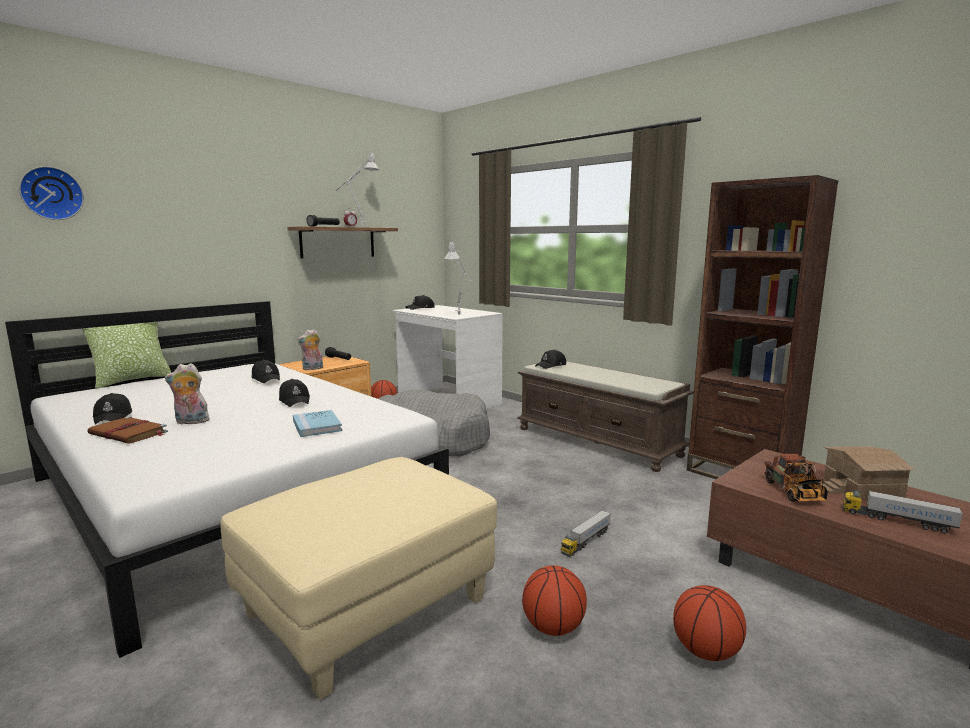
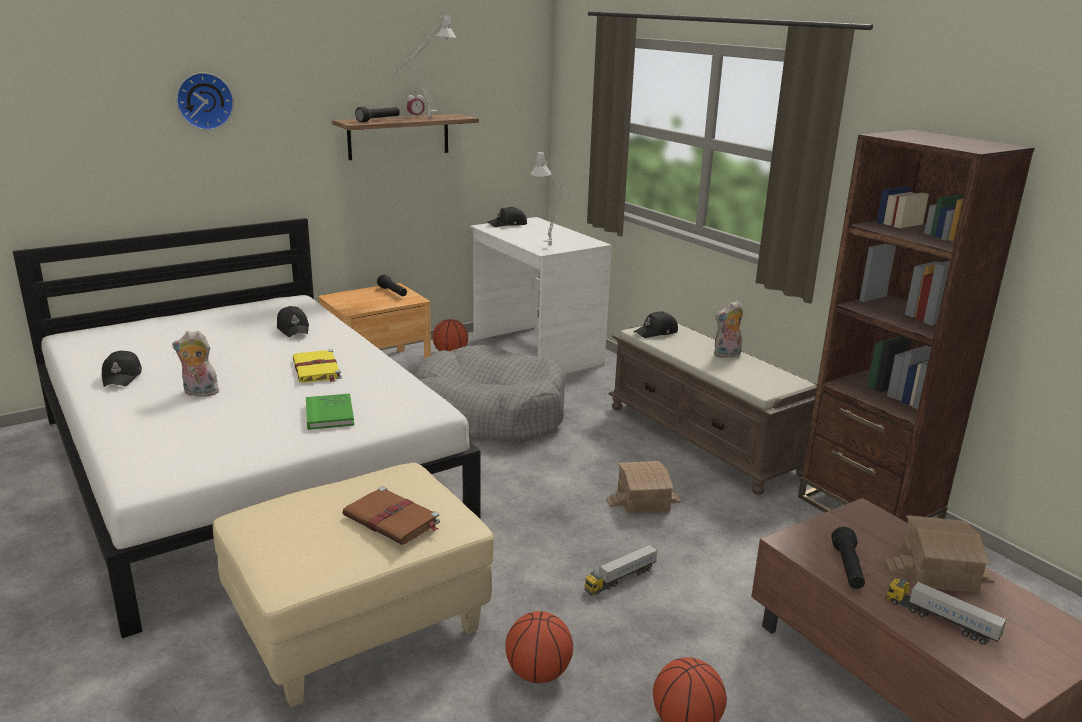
camera: 10 degrees right, 10 degrees up
(51, 193) = (55, 99): wall clock -> wall clock (204, 101)
(129, 433) = (136, 404): brown book -> brown book (393, 520)
(132, 380) = (147, 316): pillow -> none
(295, 400) = (317, 369): black cap -> yellow book
(312, 369) = (356, 308): plush toy -> plush toy (727, 355)
(317, 426) = (329, 414): blue book -> green book
(575, 485) = (643, 501): none -> toy house
(795, 494) = (847, 568): toy truck -> black flashlight

